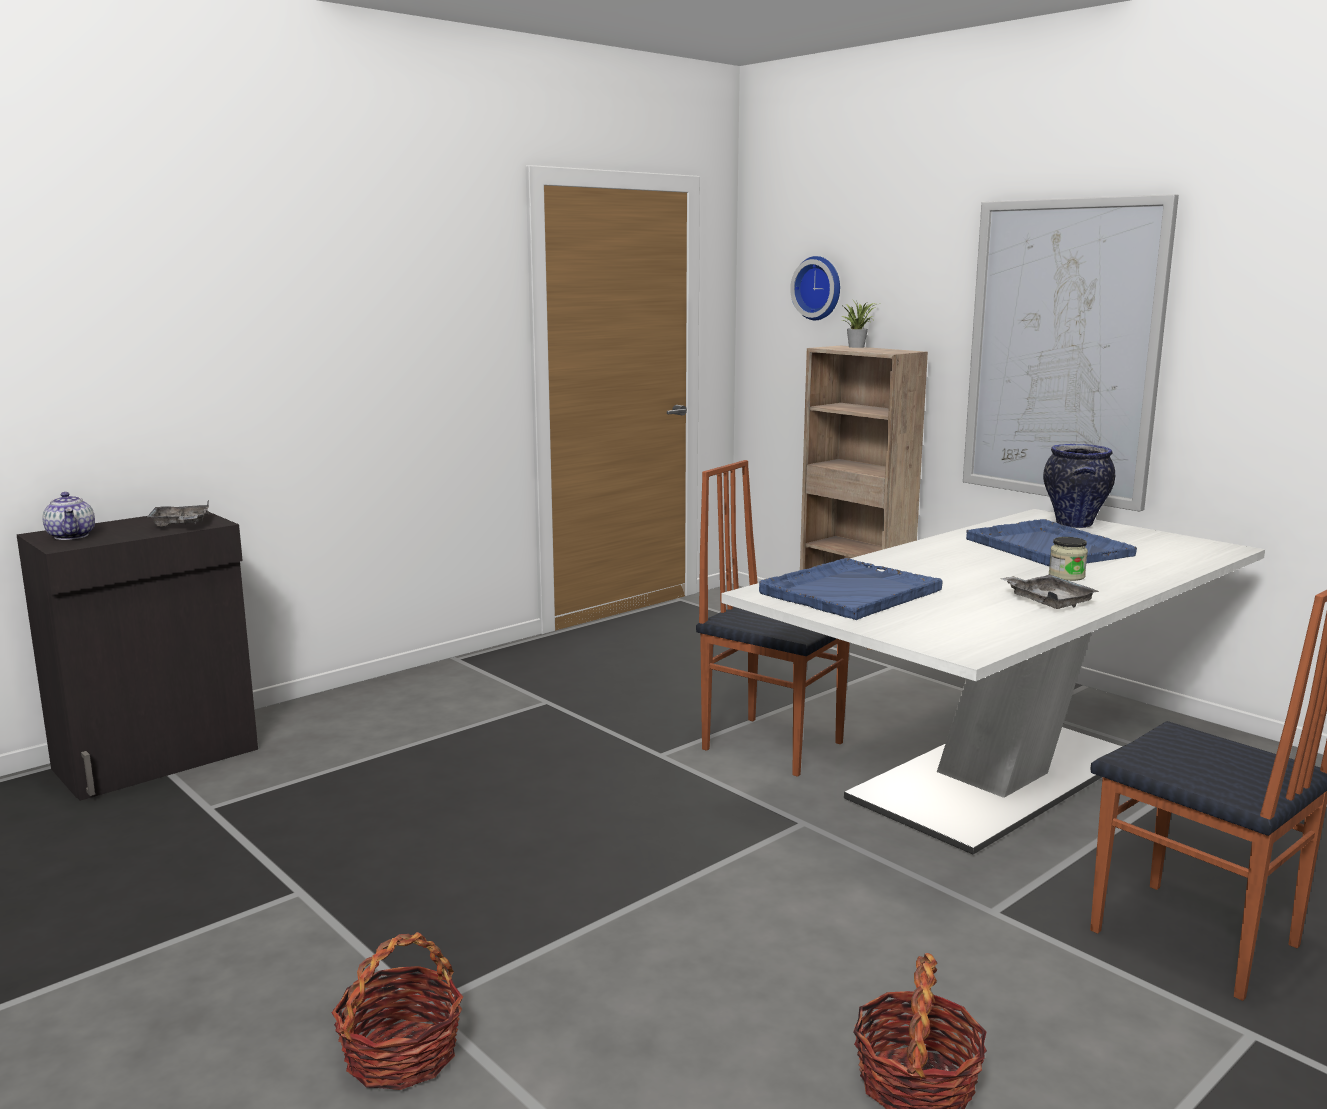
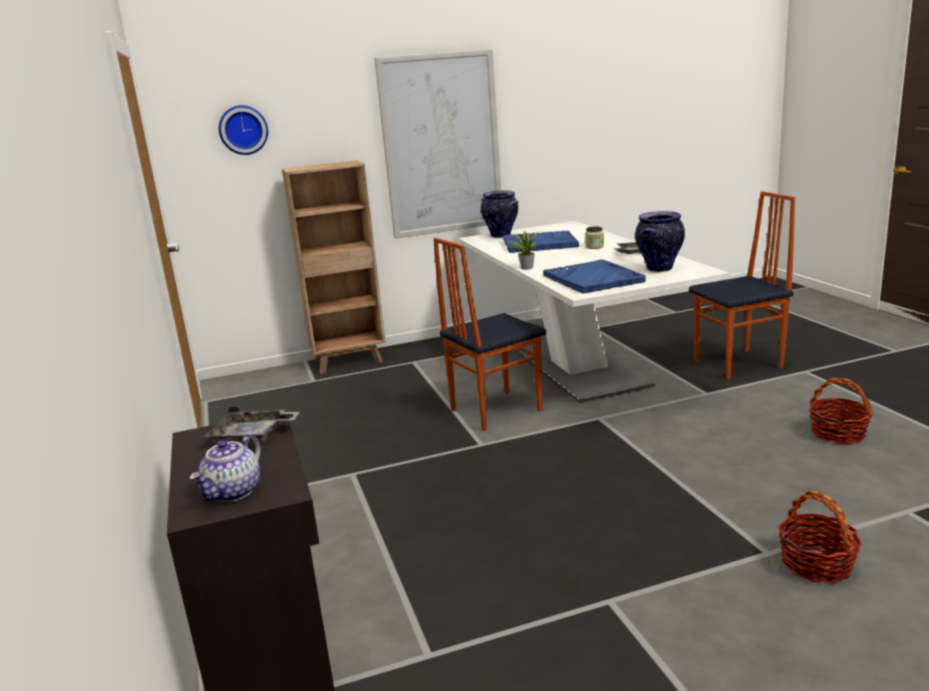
camera: 65 degrees left, 5 degrees up
(72, 536) = (233, 492): teapot -> teapot turned 120 degrees clockwise
(857, 347) = (303, 166): potted plant -> potted plant (525, 267)
(949, 623) = (659, 269): none -> vase

